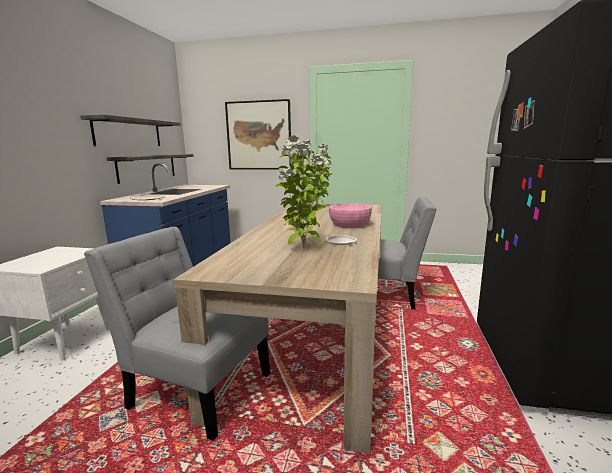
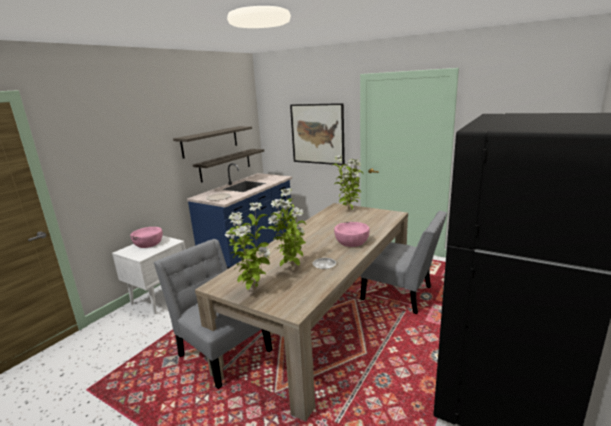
camera: 20 degrees right, 5 degrees up
(47, 255) = (148, 243): none -> pink bowl
(270, 270) = (253, 290): none -> potted plant

